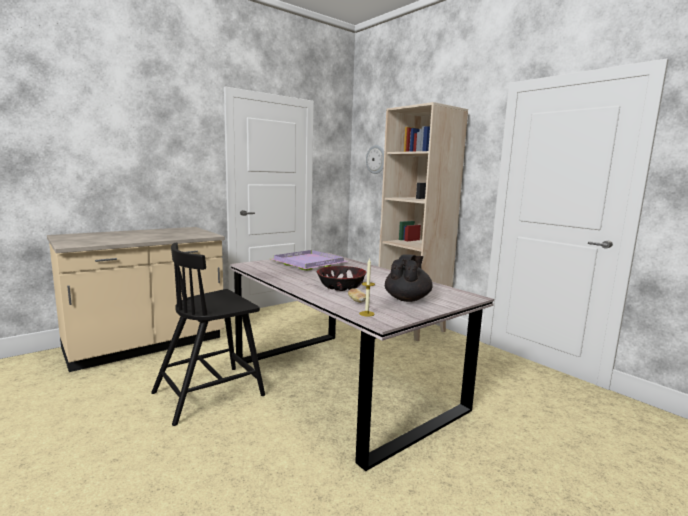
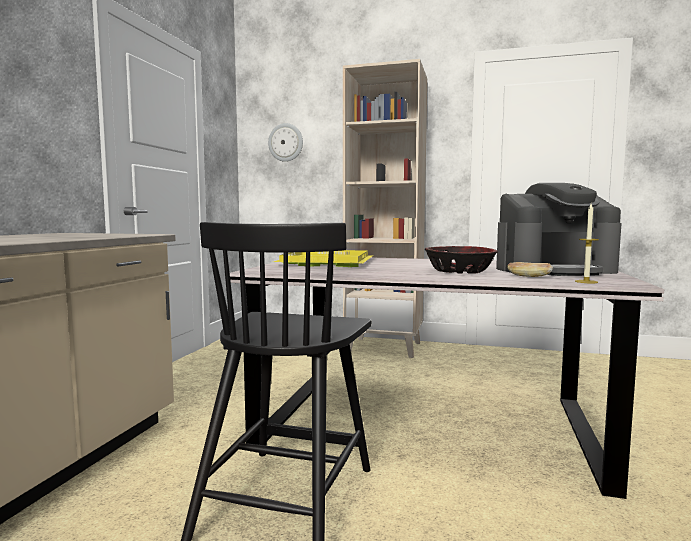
camera: 35 degrees left, 5 degrees down
(308, 262) = (325, 262): purple tray -> yellow tray
(407, 299) = (554, 270): black teapot -> coffee machine

